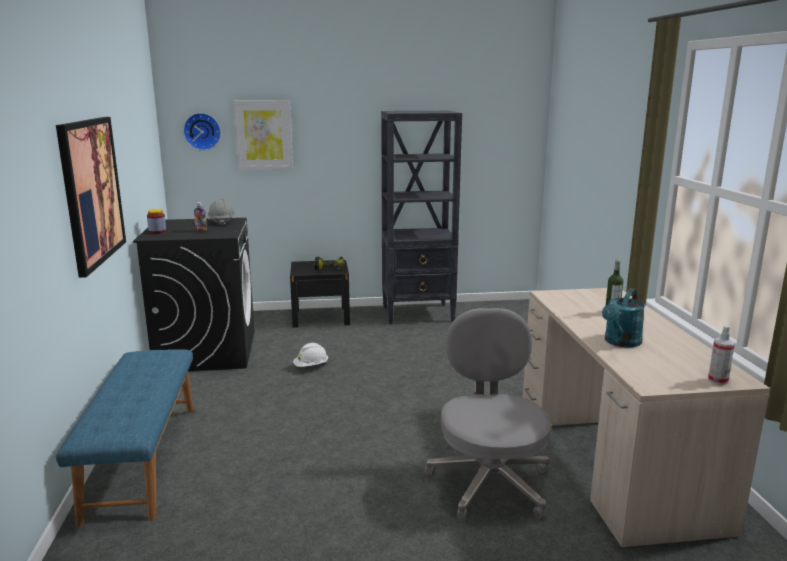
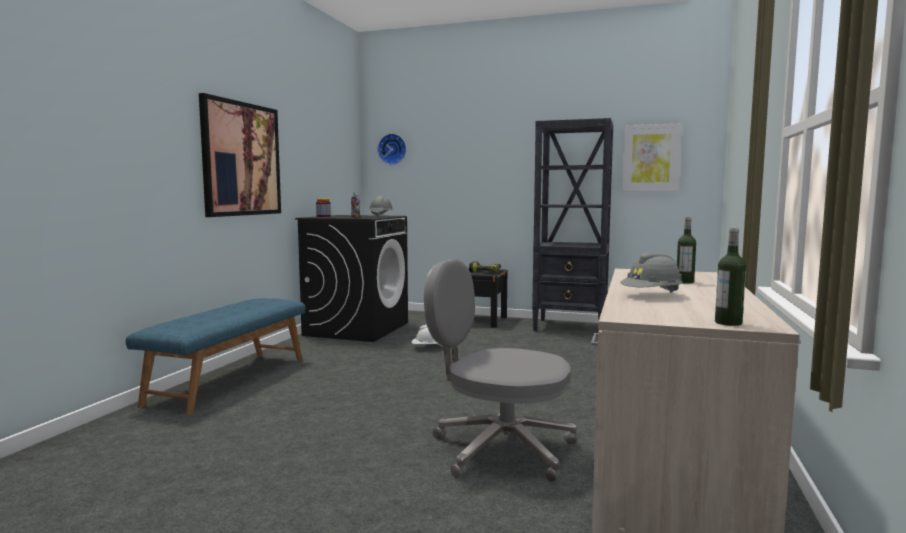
camera: 25 degrees right, 10 degrees down
(263, 135) = (440, 151): picture -> picture (650, 158)
(490, 481) = (500, 449): grey office chair -> grey office chair turned 90 degrees counterclockwise
(620, 342) = (651, 295): turquoise watering can -> grey hard hat
(717, 380) = (728, 323): spray bottle -> bottle

